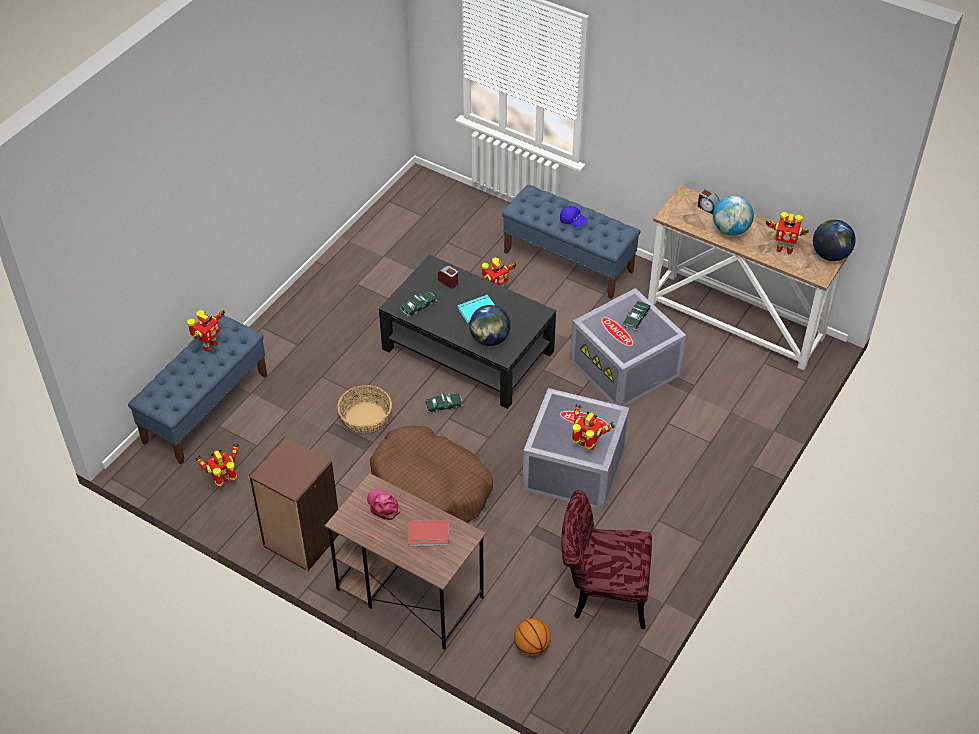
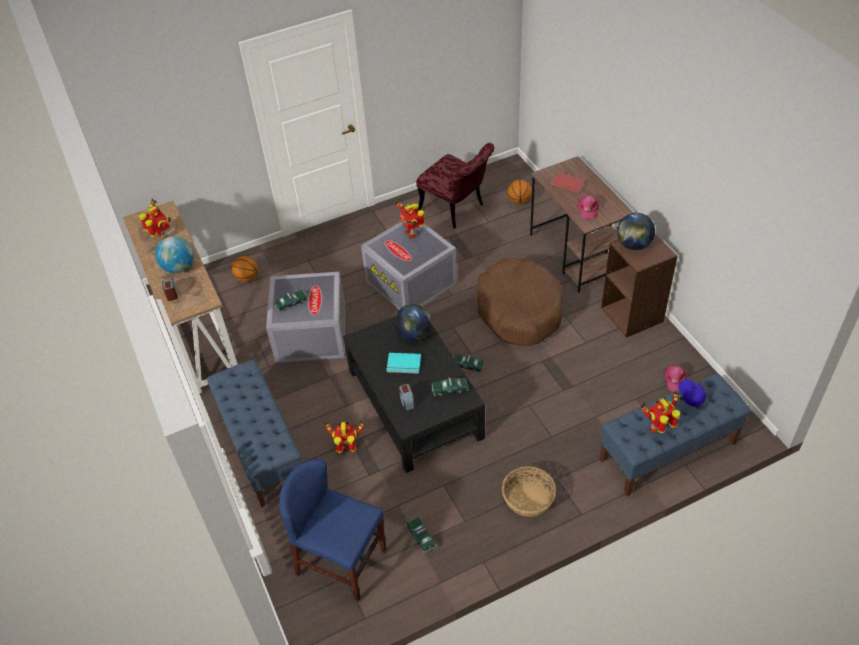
camera: 145 degrees left, 0 degrees up
(224, 482) = (675, 379): toy robot -> pink cap
(365, 417) = (535, 383): basket -> basket (528, 499)
(384, 260) = (421, 536): none -> toy car
(433, 222) = (341, 562): none -> blue chair
(573, 221) = (252, 407): blue cap -> blue cap (691, 395)
(752, 394) = (247, 277): none -> basketball
(830, 255) = (139, 220): globe -> globe (633, 245)

